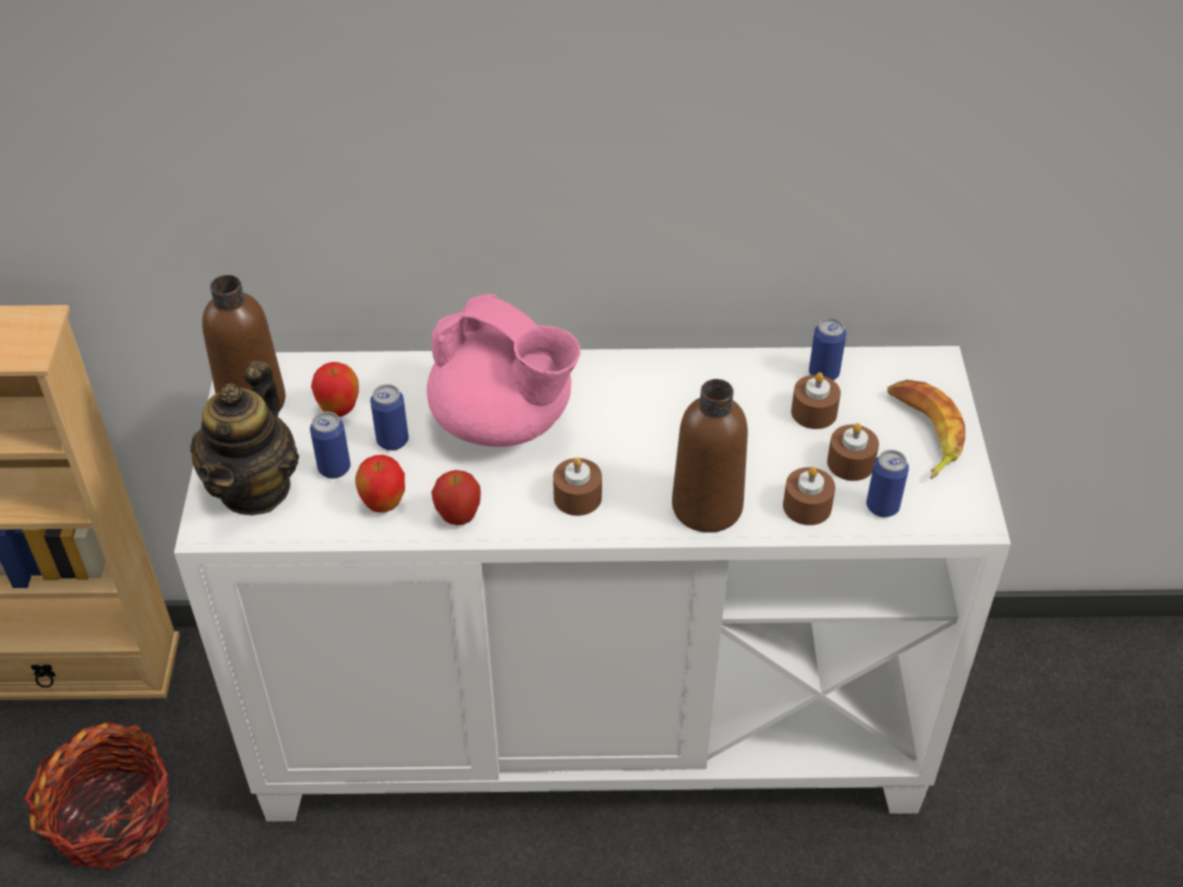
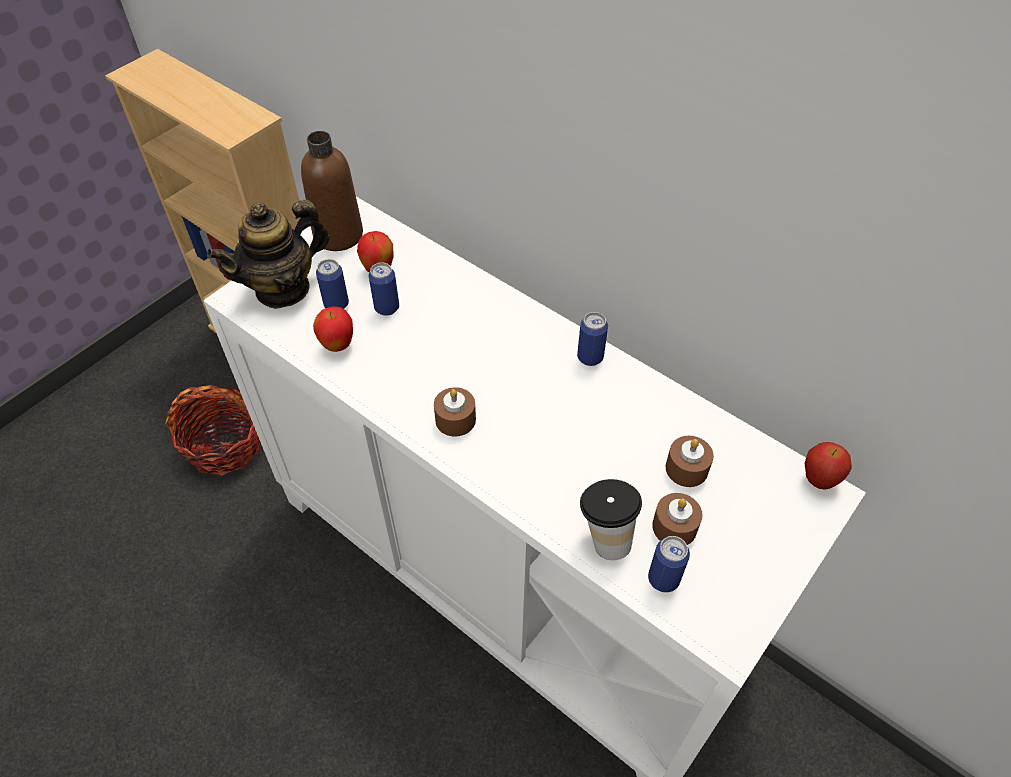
camera: 40 degrees right, 5 degrees up
(458, 517) = (370, 383): apple -> apple (818, 480)
(504, 421) = (465, 337): pink teapot -> none
(707, 507) = (533, 486): brown bottle -> none
(807, 506) = (605, 537): brown candle -> cup
(823, 373) = (725, 444): can -> can (590, 357)
(922, 432) = (759, 542): banana -> none

